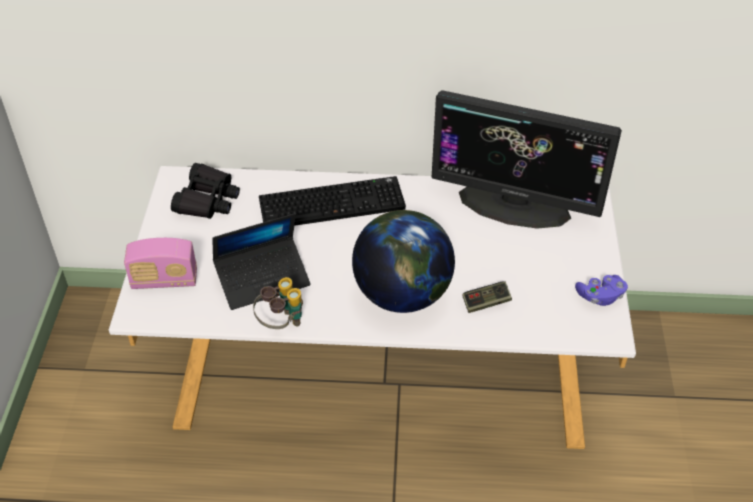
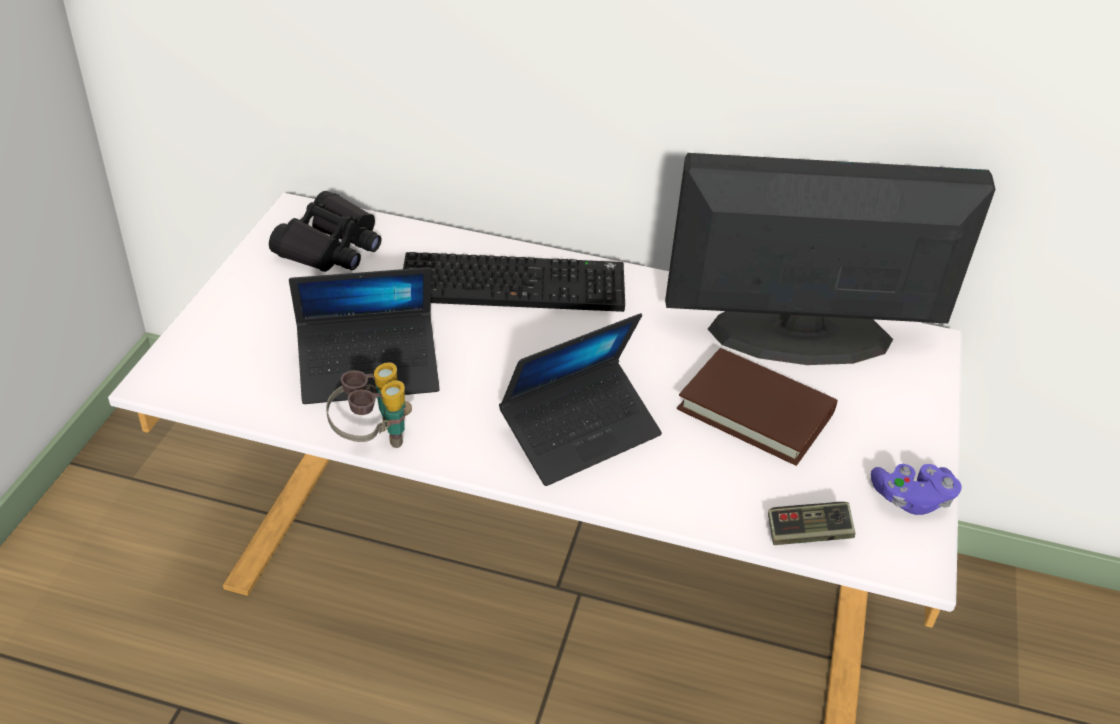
camera: 10 degrees right, 5 degrees down
(164, 280) = (221, 343): radio -> none
(402, 294) = (580, 432): globe -> laptop
(486, 302) = (714, 471): game controller -> game controller (808, 533)
(500, 259) = (755, 411): none -> brown book
(514, 204) = (800, 335): monitor -> monitor turned 150 degrees clockwise

